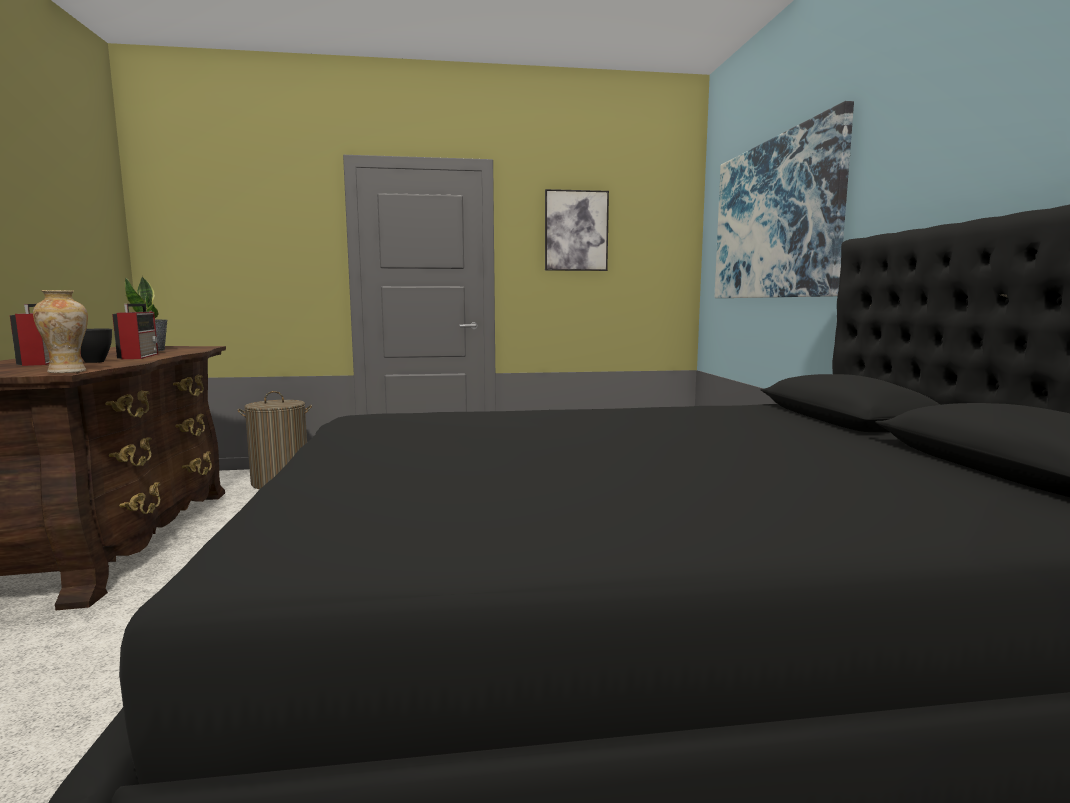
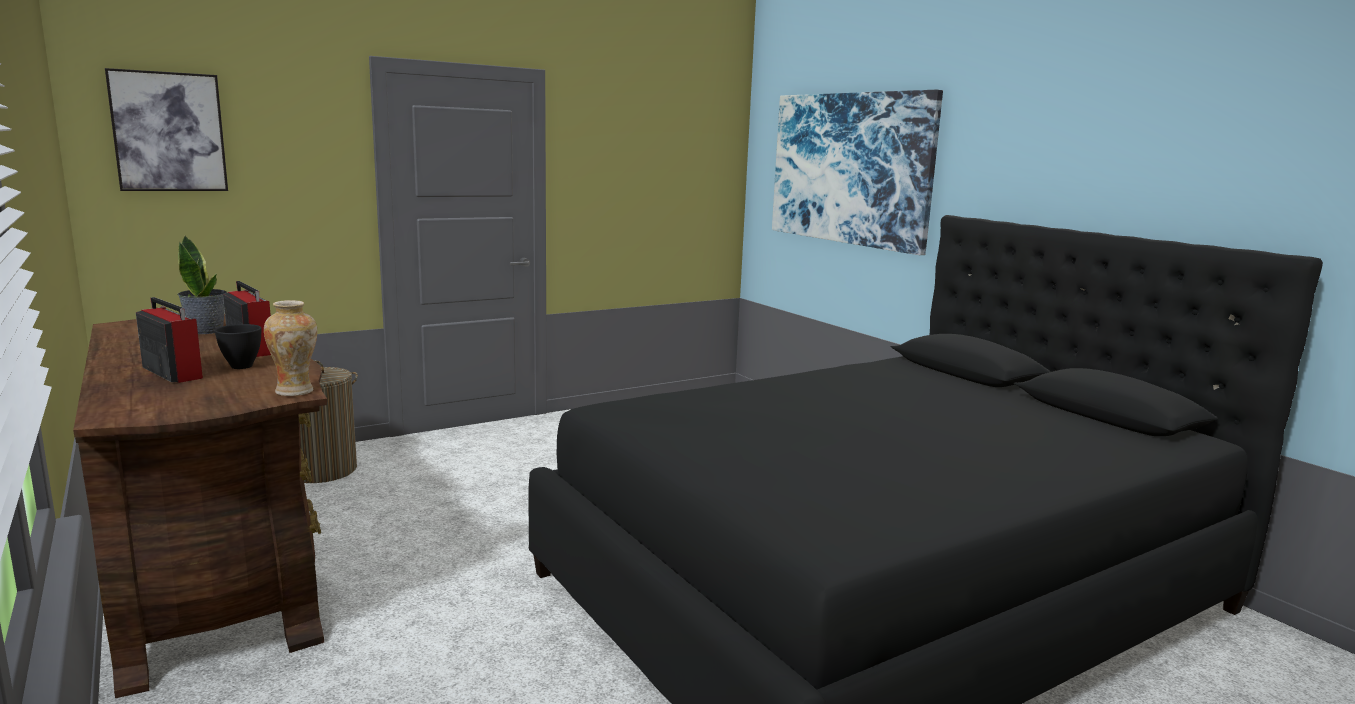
camera: 25 degrees left, 5 degrees up
(576, 231) = (630, 153): picture -> picture (169, 132)

